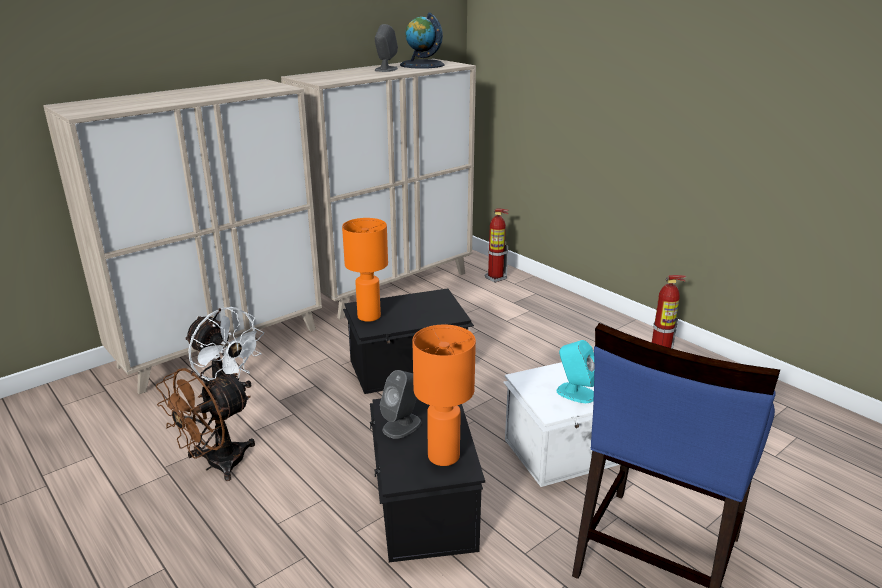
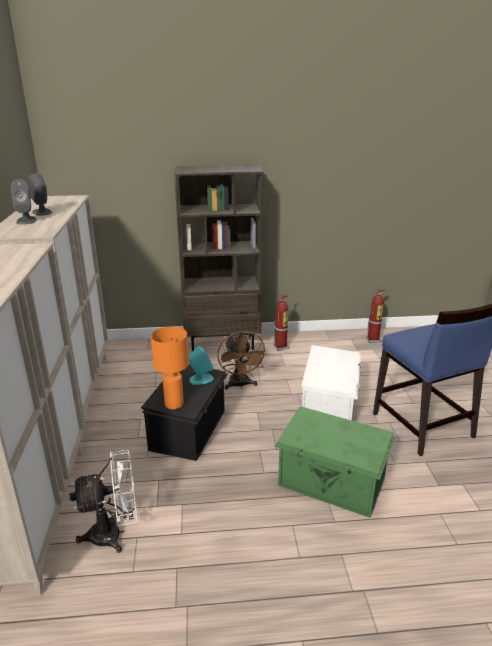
camera: 55 degrees left, 0 degrees up
(216, 465) = (204, 570): brown fan -> brown fan (240, 385)
(402, 425) = (319, 440): grey speaker -> grey speaker (26, 220)
(422, 65) = (51, 203): globe -> none
(422, 505) = (331, 483): black storage box -> green storage box
(443, 457) = (363, 437): orange table lamp -> none
(496, 278) = (131, 351): fire extinguisher -> fire extinguisher (373, 340)
(575, 393) = (339, 373): turquoise speaker -> turquoise speaker (201, 379)
(597, 318) = (222, 343): none -> brown bookcase

